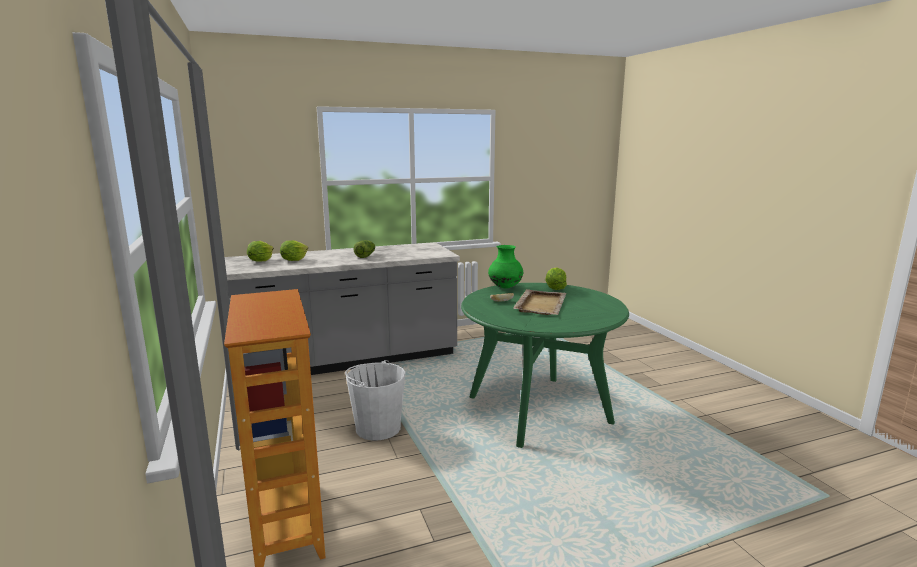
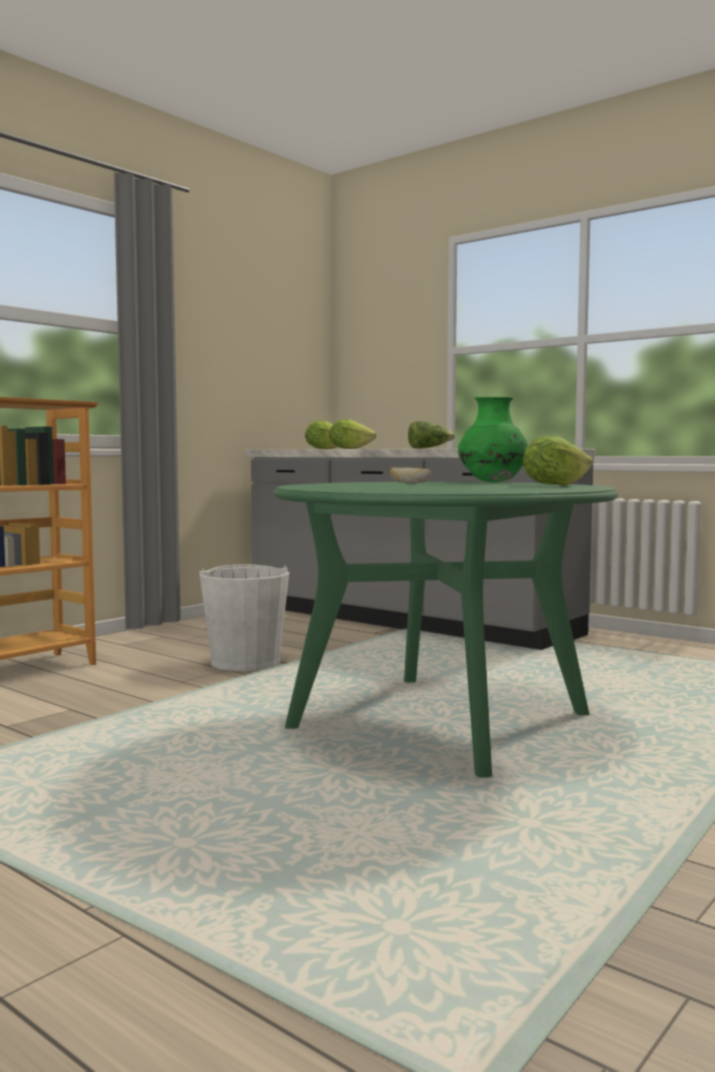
camera: 60 degrees right, 10 degrees down
(541, 304) = (435, 486): beige tray -> none

